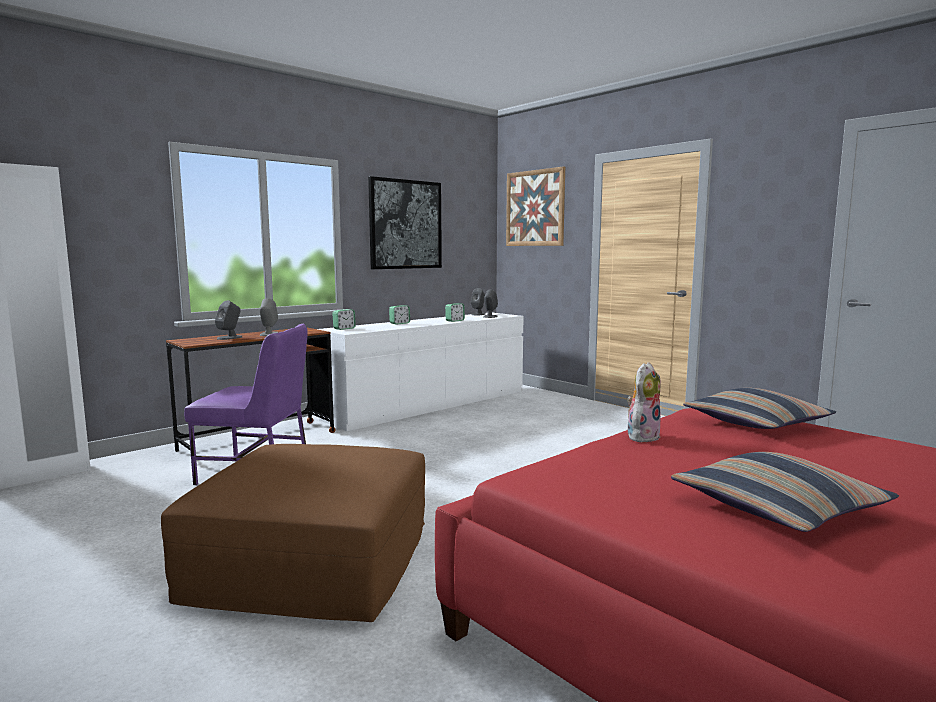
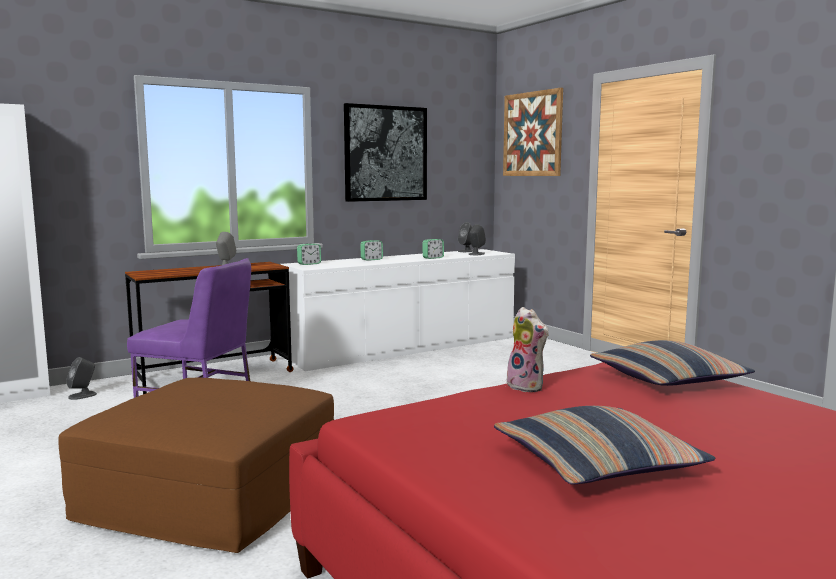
camera: 10 degrees right, 0 degrees up
(230, 337) = (185, 270): grey speaker -> grey speaker (83, 395)
(642, 436) = (528, 386): plush toy -> plush toy turned 90 degrees clockwise

